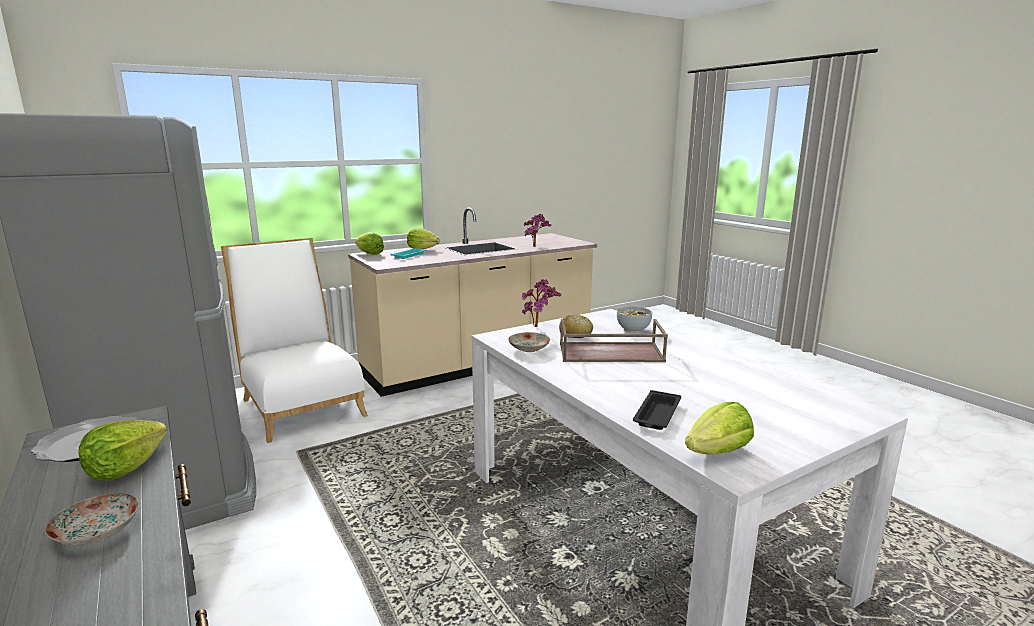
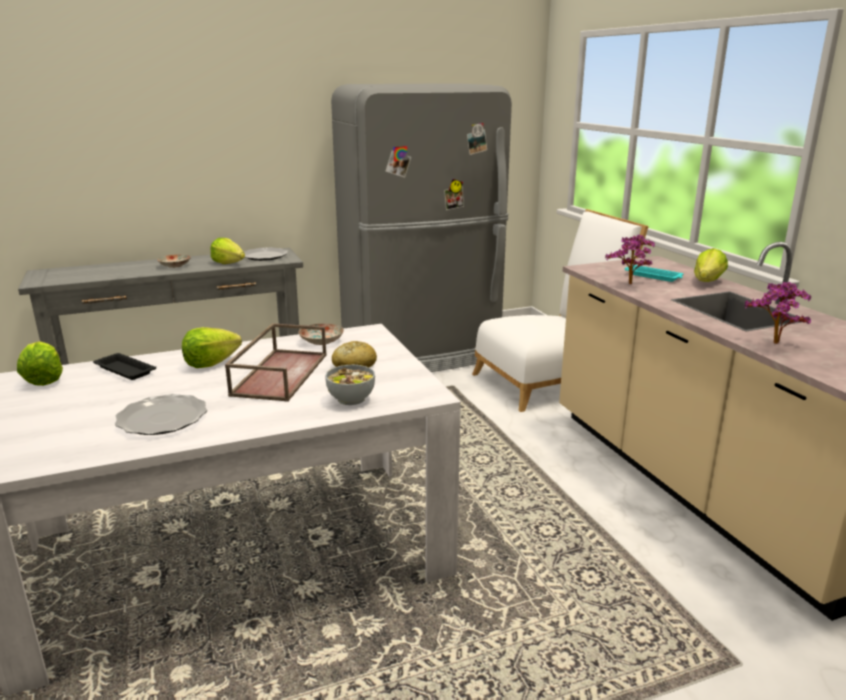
camera: 100 degrees right, 5 degrees up
(369, 254) = (658, 262): lettuce -> lettuce (211, 363)
(539, 327) = (390, 351): potted plant -> potted plant (630, 285)
(723, 375) = (163, 418): none -> plate

